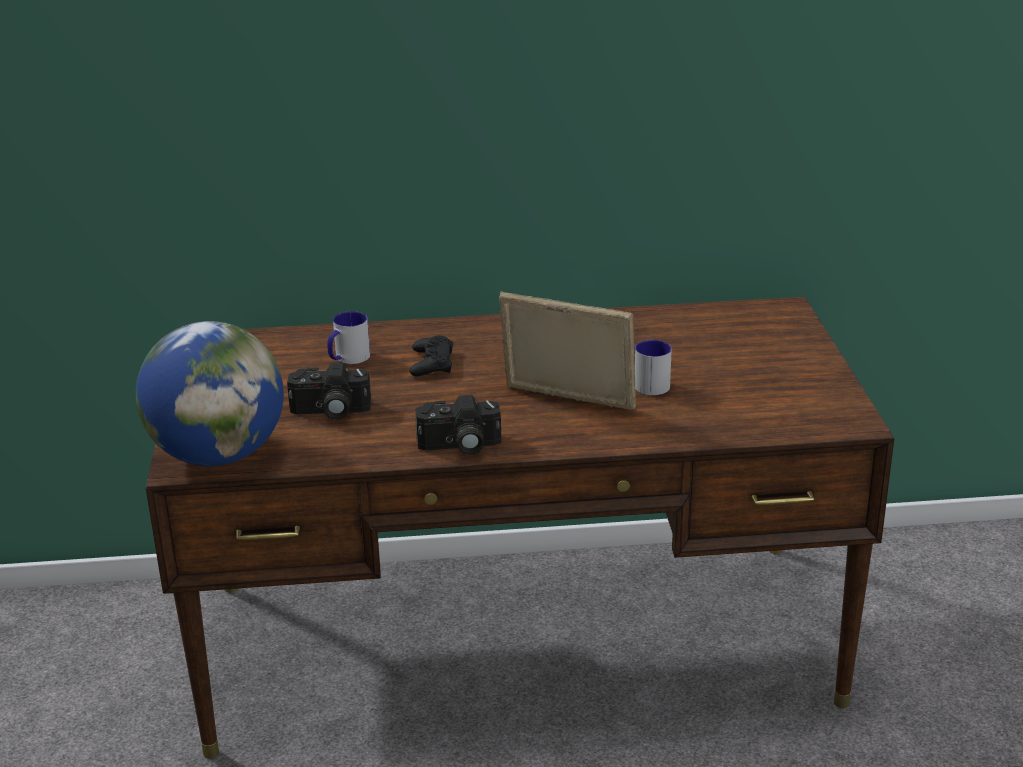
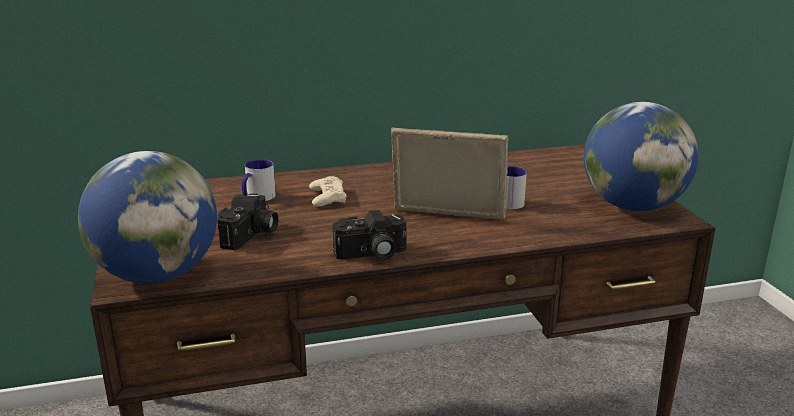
camera: 10 degrees left, 5 degrees down
(329, 411) = (251, 235): camera -> camera turned 60 degrees counterclockwise
(431, 363) = (327, 197): black game controller -> beige game controller
(806, 401) = (632, 206): none -> globe

